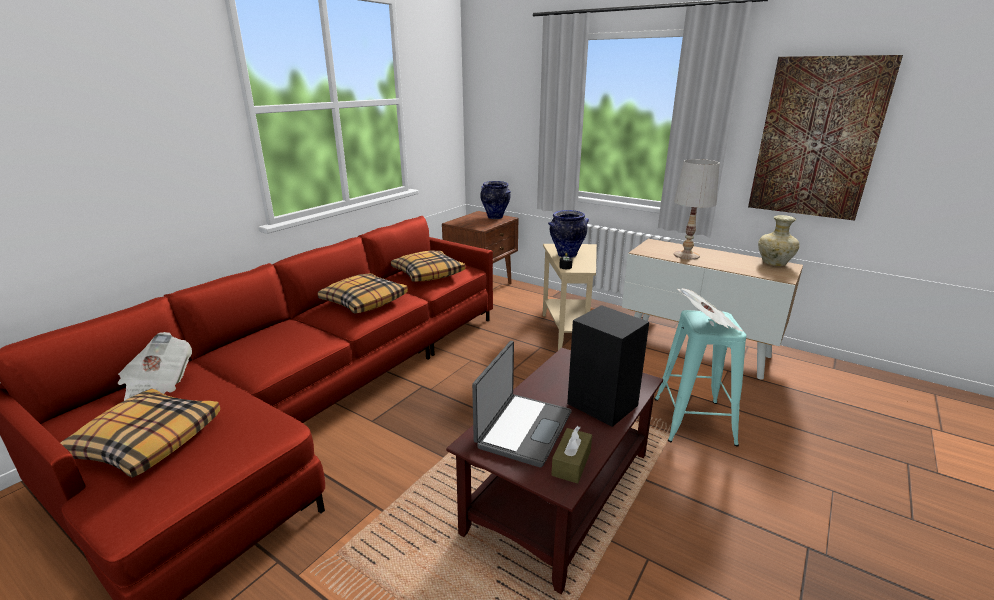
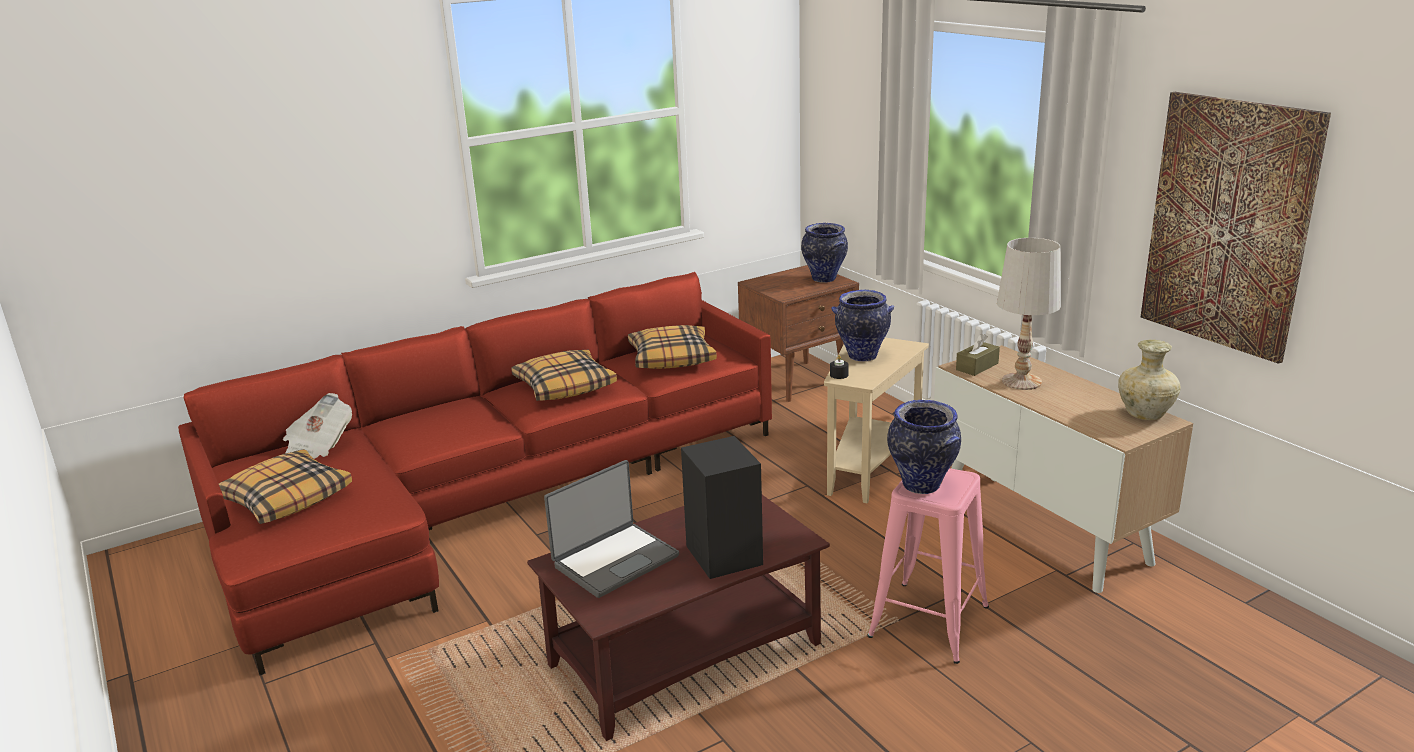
camera: 25 degrees right, 0 degrees up
(571, 463) = (631, 601): brown tissue box -> brown tissue box (977, 366)
(693, 421) = (929, 621): turquoise stool -> pink stool
(707, 325) = (922, 486): newspaper -> vase

